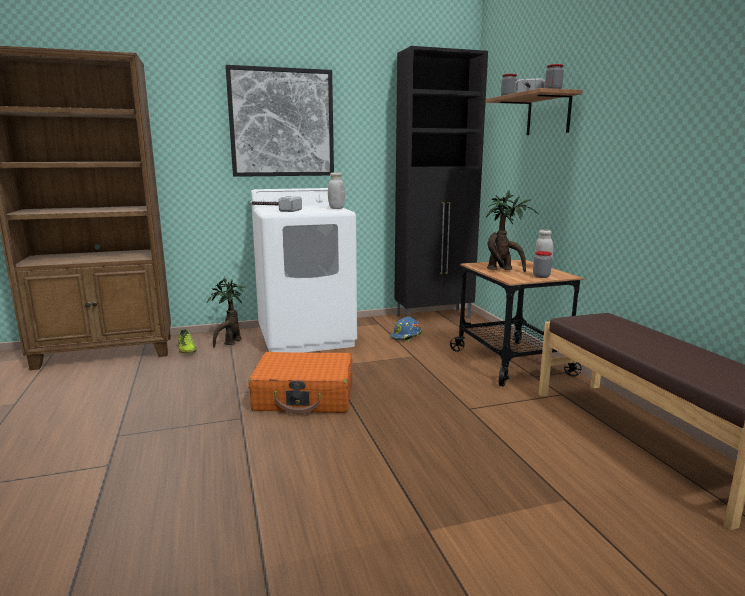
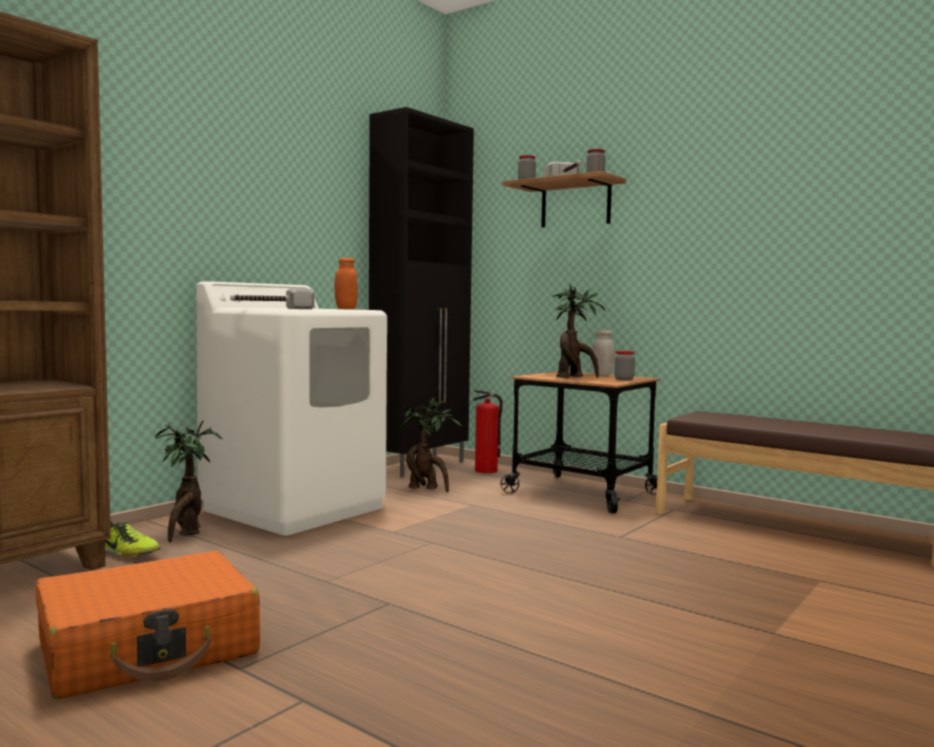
camera: 35 degrees left, 10 degrees down
(282, 123) = (236, 186): picture -> none
(305, 396) = (425, 565): orange suitcase -> orange suitcase (149, 649)
(336, 208) = (346, 309): white jar -> orange jar
(406, 336) = (426, 489): blue hard hat -> potted plant
(474, 328) = (486, 470): none -> fire extinguisher

